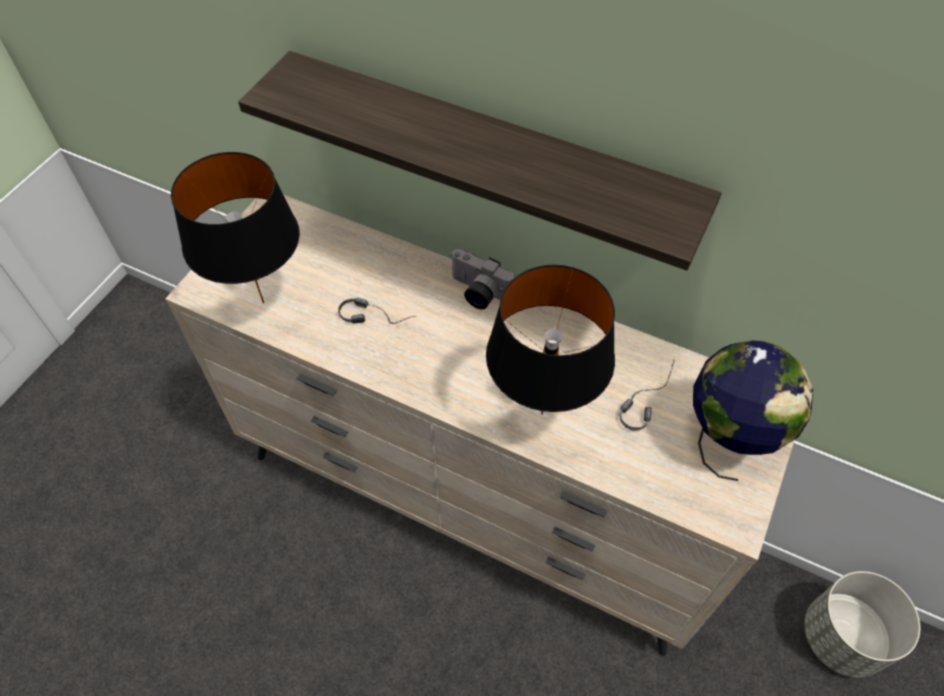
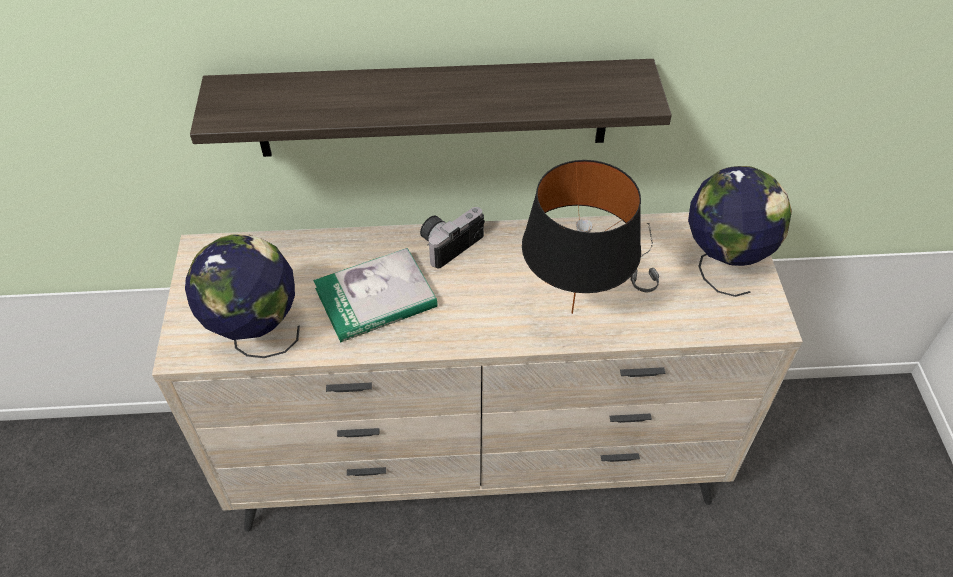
camera: 30 degrees left, 5 degrees down
(262, 303) = (256, 335): black table lamp -> globe
(378, 316) = (376, 298): headphones -> book
(477, 293) = (449, 242): camera -> camera turned 135 degrees clockwise
(842, 638) = (826, 417): grey planter -> none

